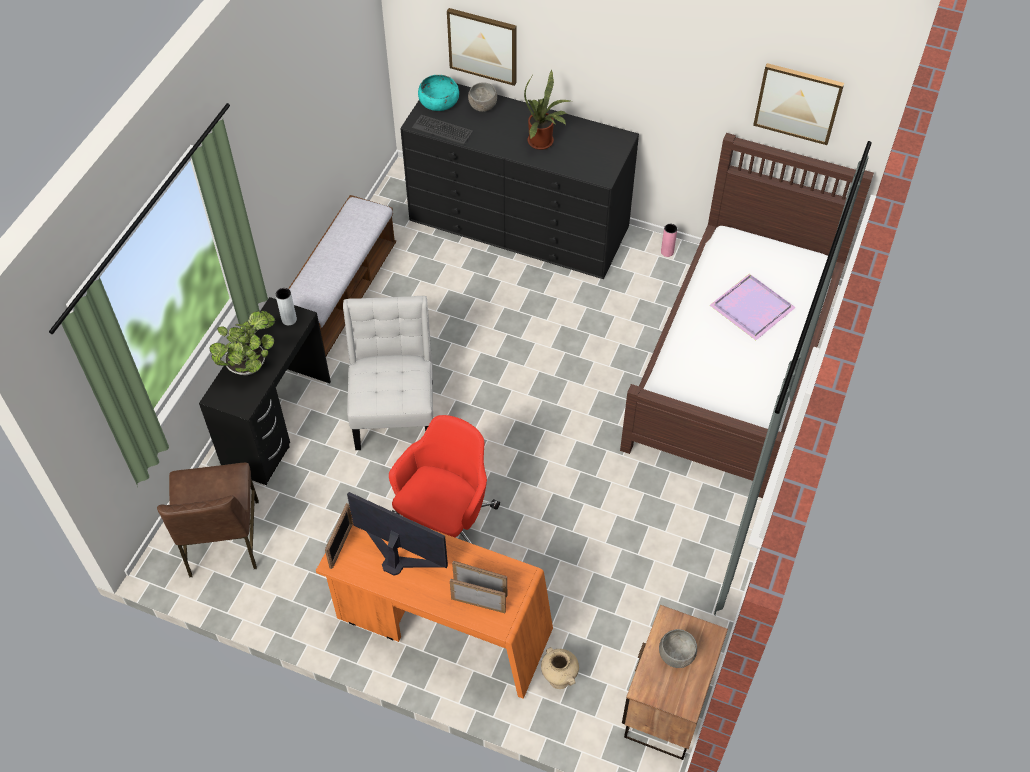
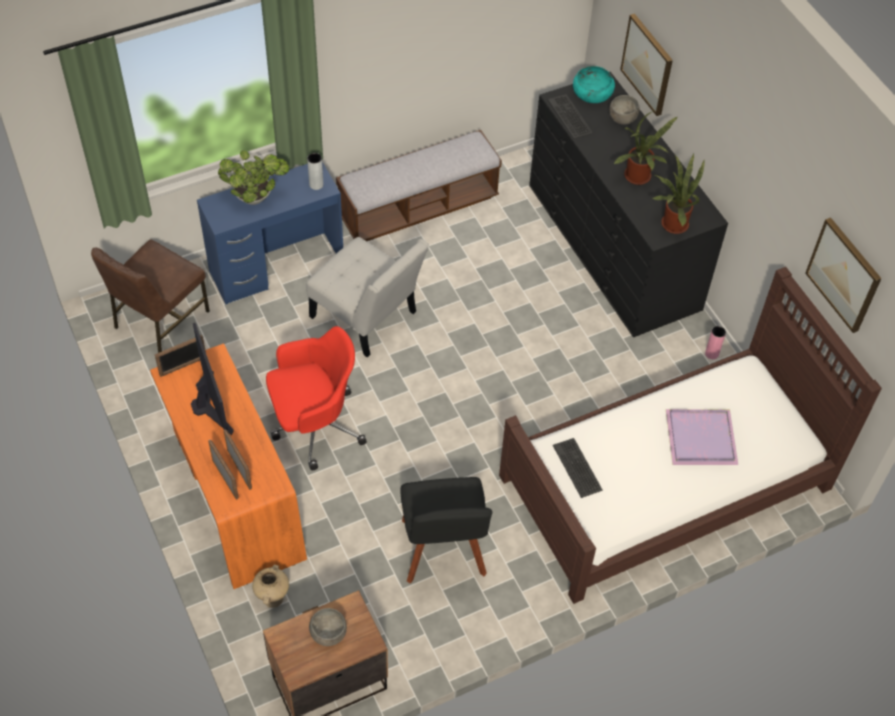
camera: 40 degrees right, 0 degrees up
(277, 424) = (277, 267): black desk -> blue desk
(395, 409) = (367, 318): white chair -> white chair turned 90 degrees clockwise
(602, 159) = (671, 223): none -> potted plant
(642, 538) = (443, 552): none -> black chair
(697, 392) = (577, 467): none -> keyboard

